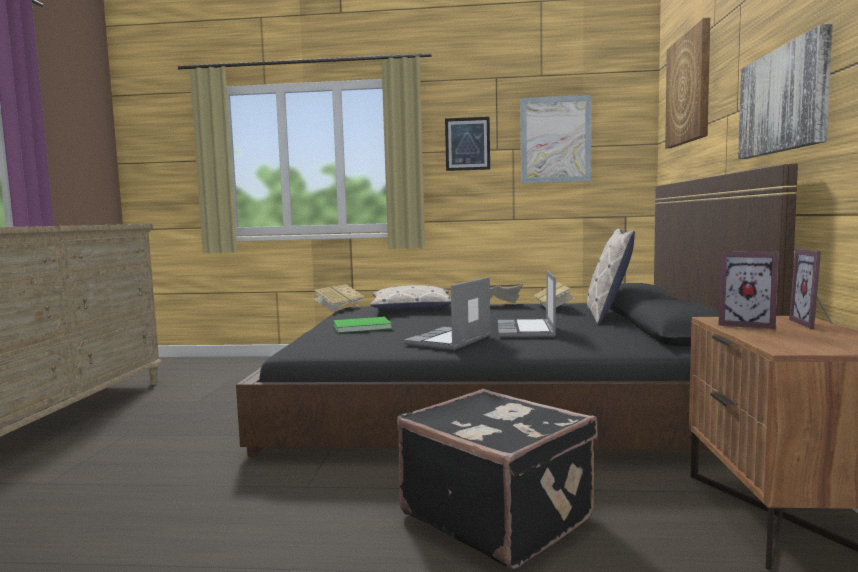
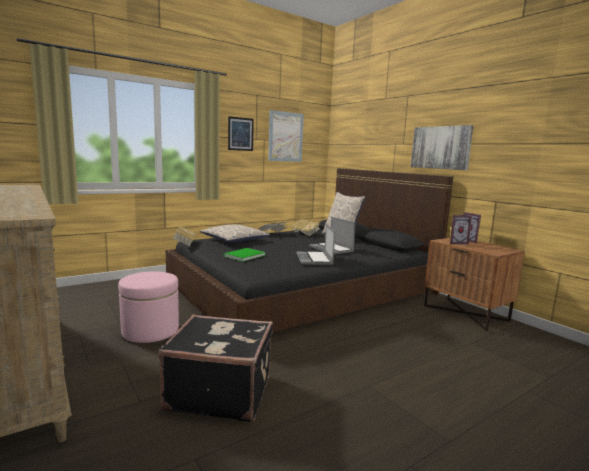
camera: 40 degrees left, 5 degrees up
(205, 415) = (150, 330): none -> pink ottoman
(497, 515) = (396, 338): black suitcase -> black suitcase (220, 391)
(689, 89) = (363, 123): picture -> none

